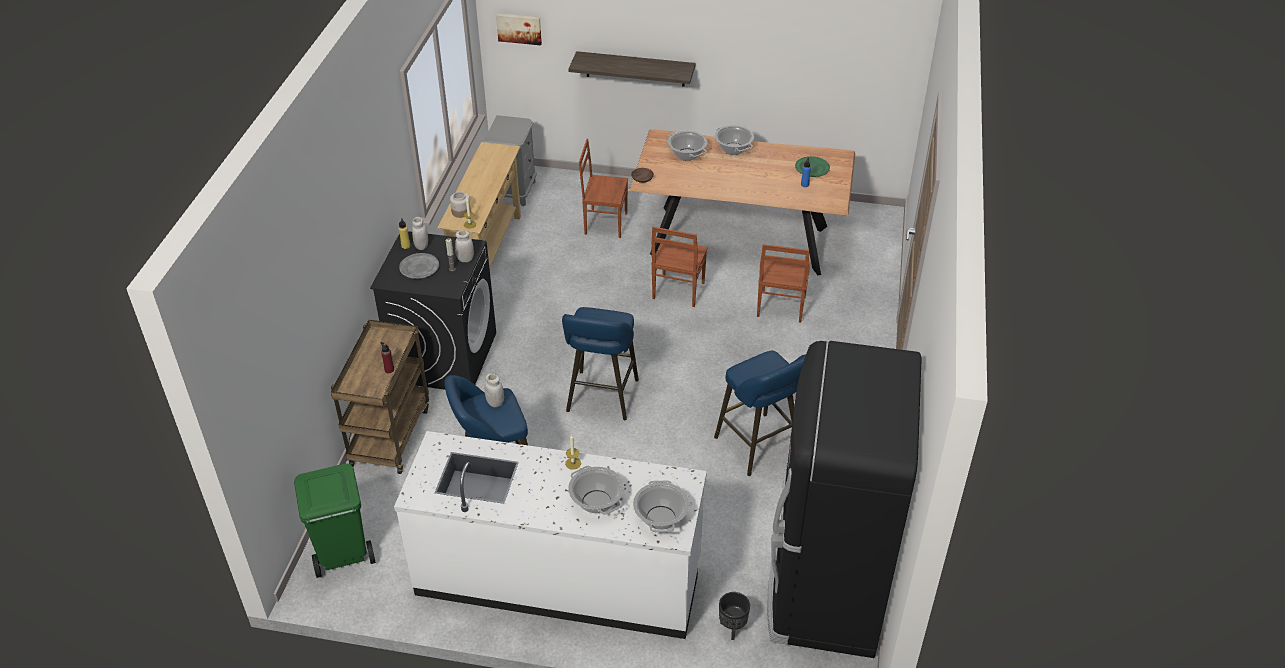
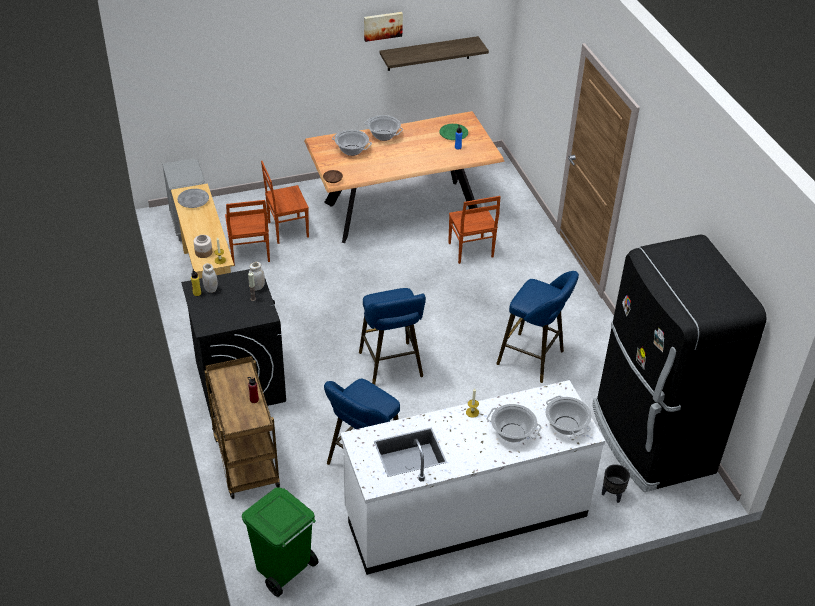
camera: 30 degrees left, 0 degrees up
(419, 268) = (224, 307): grey plate -> grey plate (193, 200)
(495, 403) = (362, 393): white jar -> none
(519, 28) = (169, 80): picture -> picture (382, 25)
(635, 69) = (276, 91): shelf -> shelf (429, 53)
(677, 291) = (385, 264): brown chair -> brown chair (249, 254)

